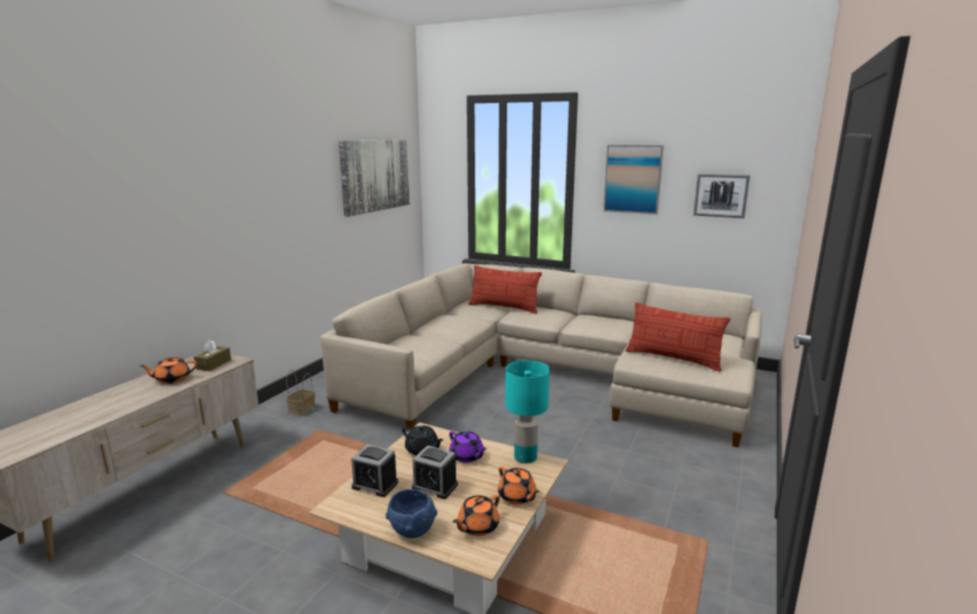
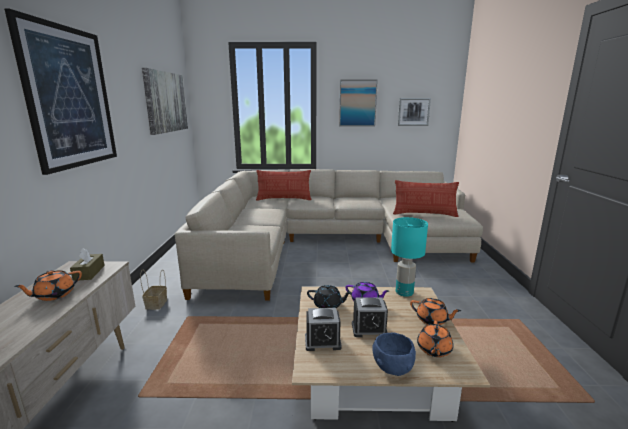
camera: 25 degrees left, 0 degrees up
(234, 188) = (70, 98): none -> picture

